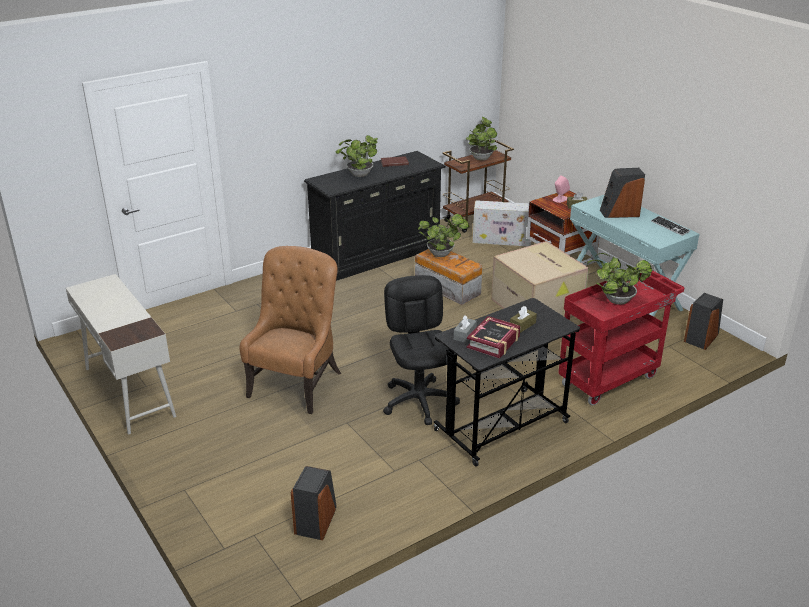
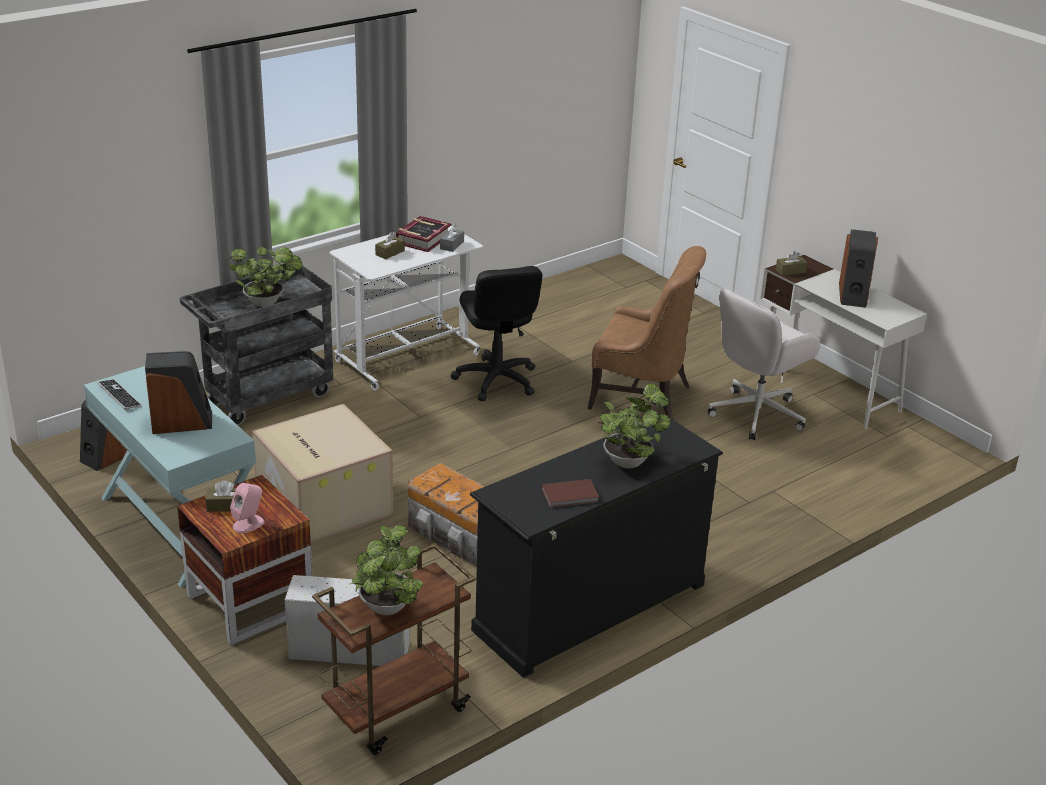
camera: 175 degrees right, 0 degrees up
(143, 330) = (790, 271): none -> brown tissue box
(209, 366) = (756, 415): none -> white office chair
(296, 384) = (641, 396): brown chair -> brown chair turned 90 degrees counterclockwise
(316, 520) = (577, 294): speaker -> speaker (853, 295)
(442, 254) = (471, 501): potted plant -> none
(501, 427) = (407, 357): black desk -> white desk
(611, 380) = (264, 402): red cart -> black cart

